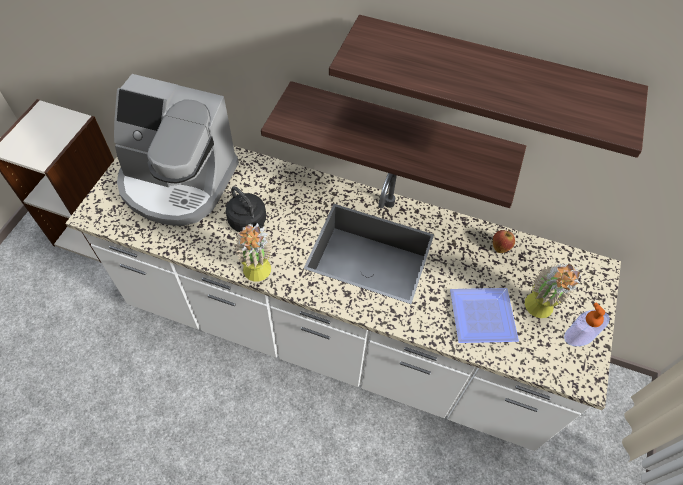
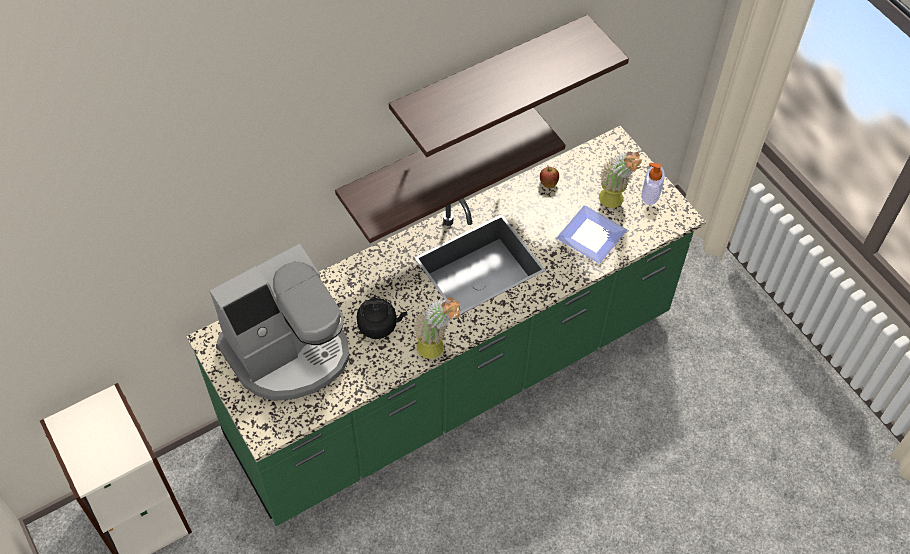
camera: 50 degrees left, 0 degrees up
(336, 333) = (452, 378): white counter -> green counter

